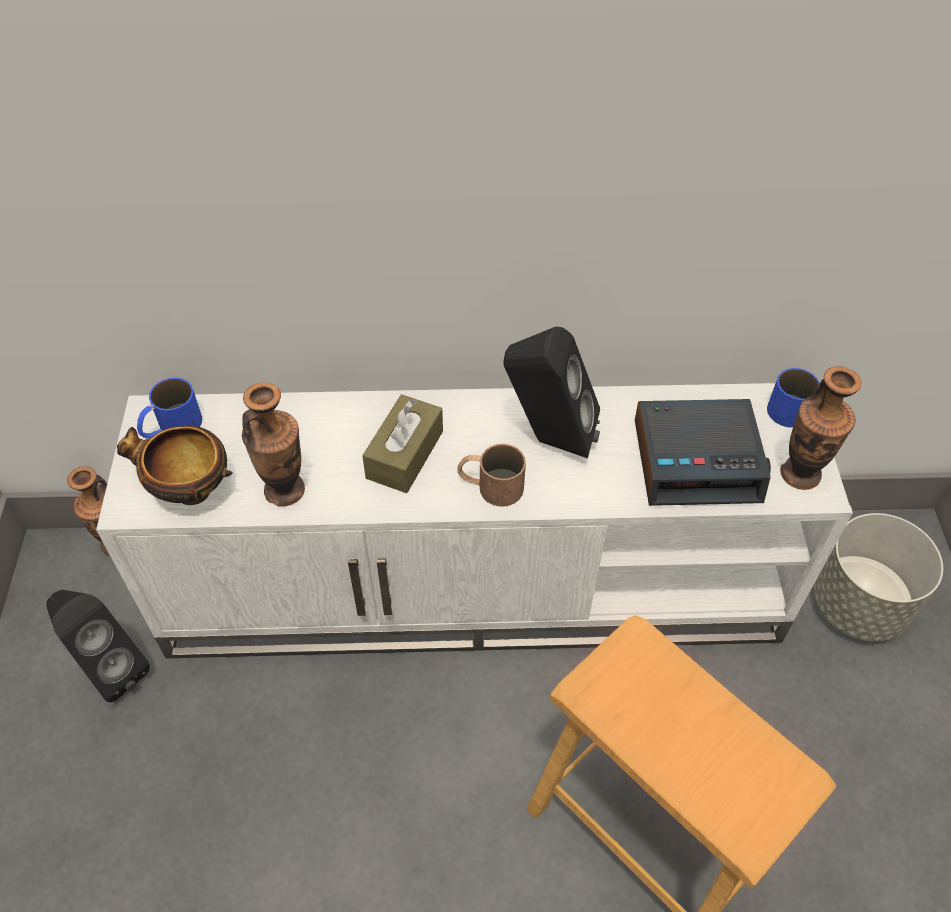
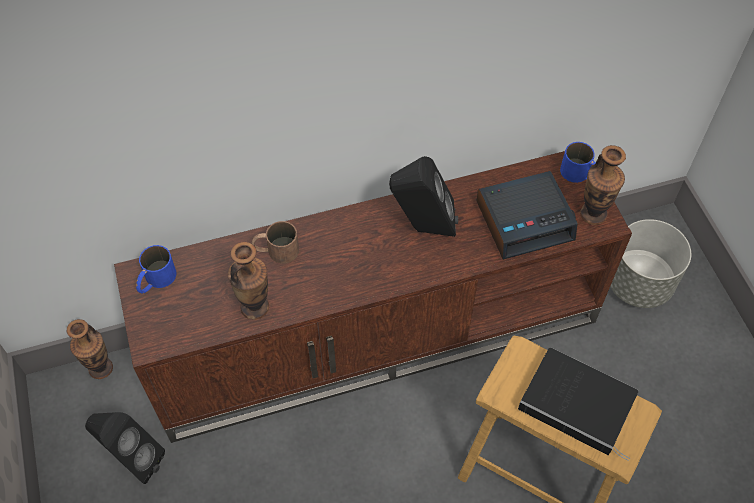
camera: 15 degrees left, 5 degrees up
(188, 491) = (187, 324): bowl -> none
(405, 454) = (328, 262): brown tissue box -> none
(477, 584) = (377, 333): white tv stand -> brown tv stand
(490, 486) = (394, 270): brown mug -> brown mug (275, 250)
(706, 741) = (580, 404): none -> book

